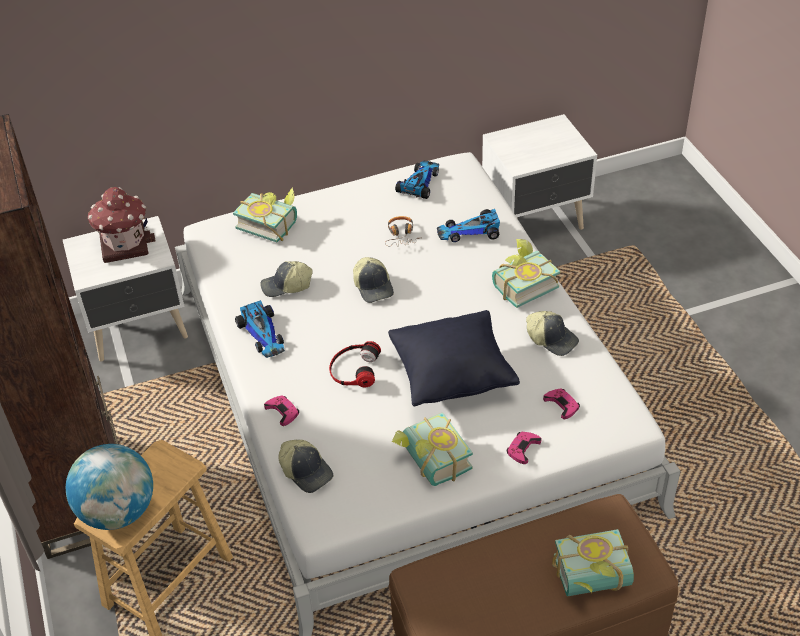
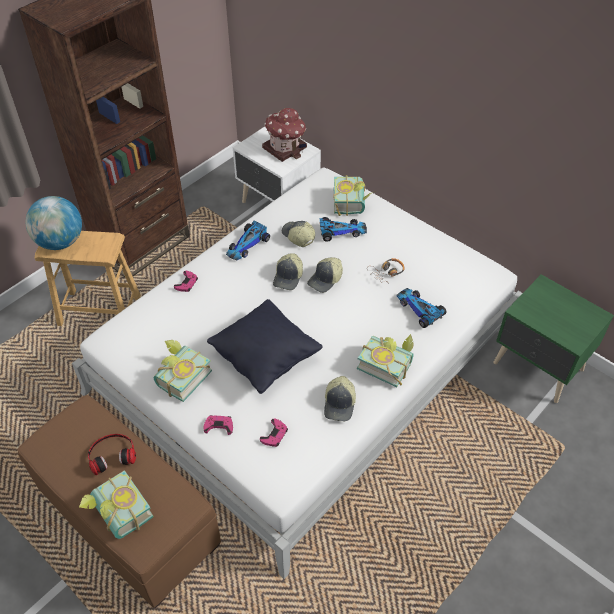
camera: 60 degrees right, 5 degrees up
(306, 471) = (143, 316): cap -> cap (288, 277)
(354, 369) = (241, 302): headphones -> headphones (112, 454)
(419, 183) = (451, 259): toy car -> toy car (341, 231)
(536, 222) = (538, 368): white nightstand -> green nightstand

